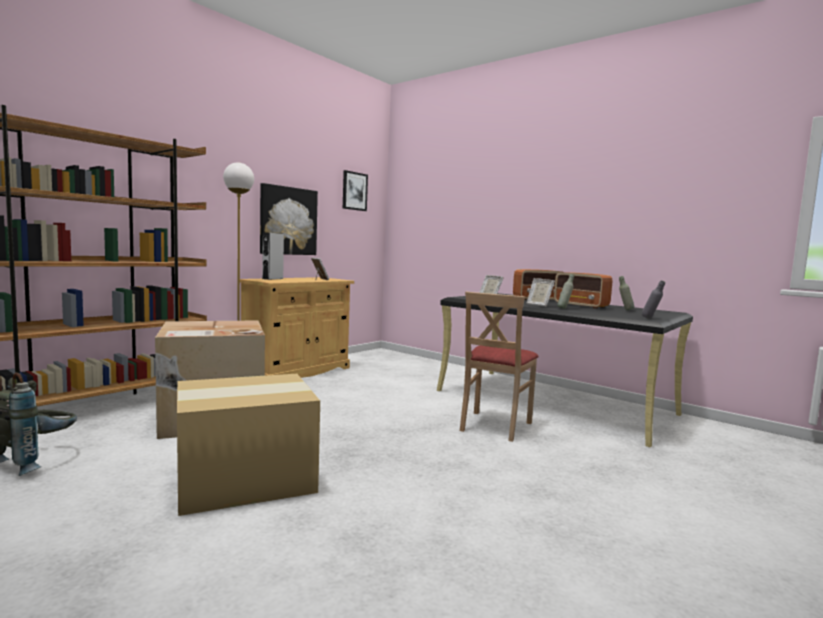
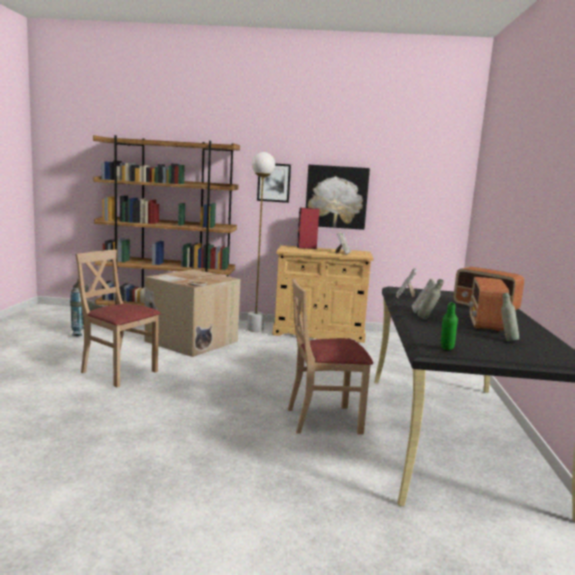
camera: 55 degrees right, 5 degrees up
(243, 478) = (118, 372): cardboard box -> beige chair
(272, 279) = (306, 248): grey speaker -> red speaker
(354, 191) = (423, 165): picture -> picture (274, 182)
(651, 318) = (446, 350): grey bottle -> green bottle

